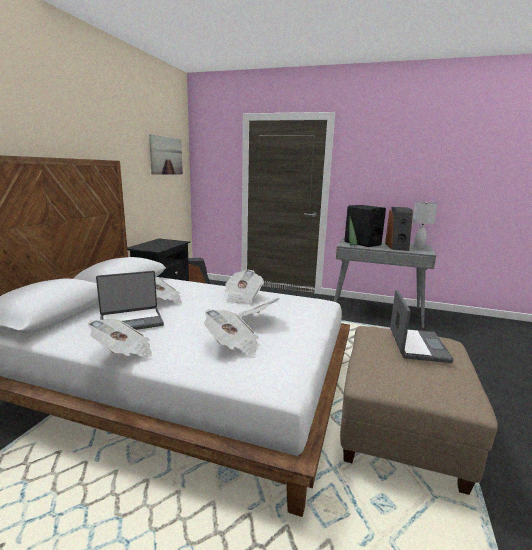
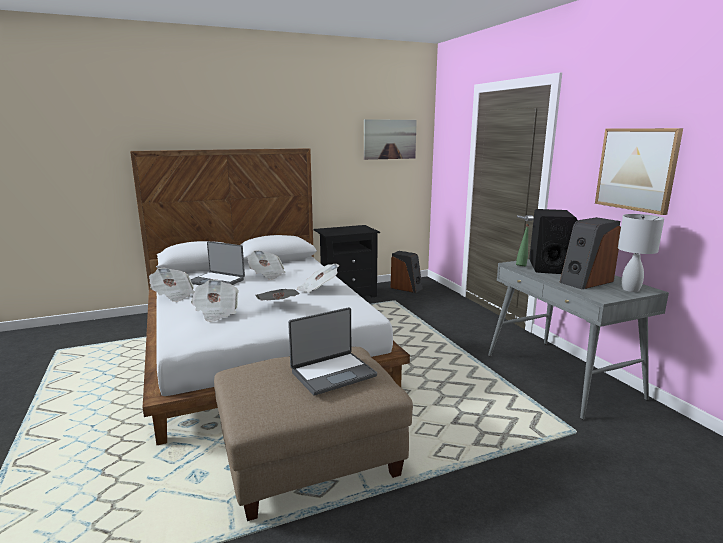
camera: 50 degrees right, 0 degrees up
(400, 176) = (636, 169): none -> picture

